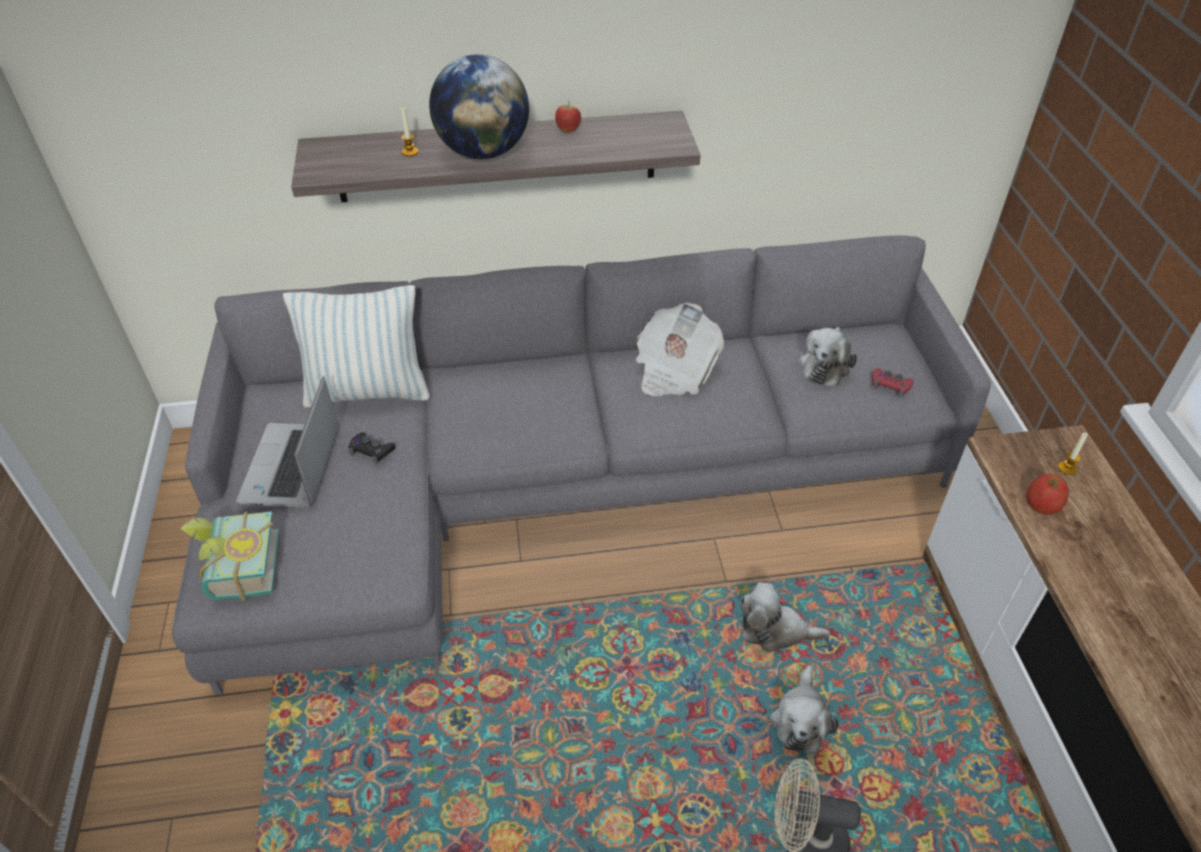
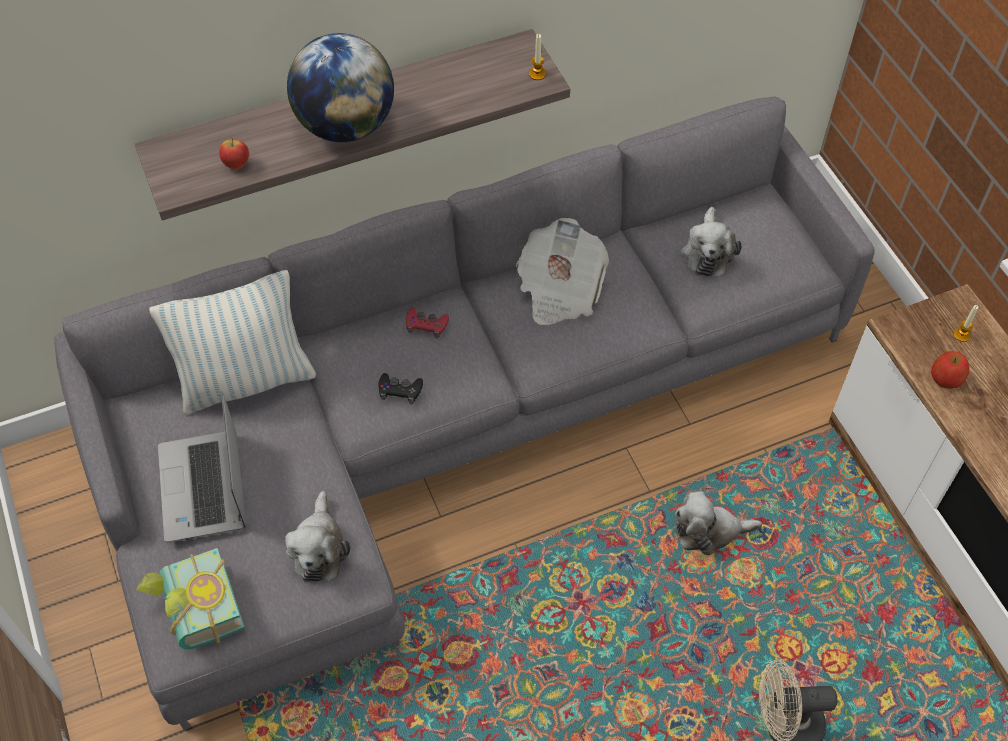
camera: 15 degrees left, 10 degrees up
(371, 451) = (279, 450): black game controller -> black game controller (400, 390)
(410, 152) = (266, 140): candle -> candle (537, 74)
(568, 131) = (423, 79): apple -> apple (236, 165)
(800, 720) = (754, 614): plush toy -> plush toy (319, 548)
(890, 385) = (776, 263): red game controller -> red game controller (426, 325)

